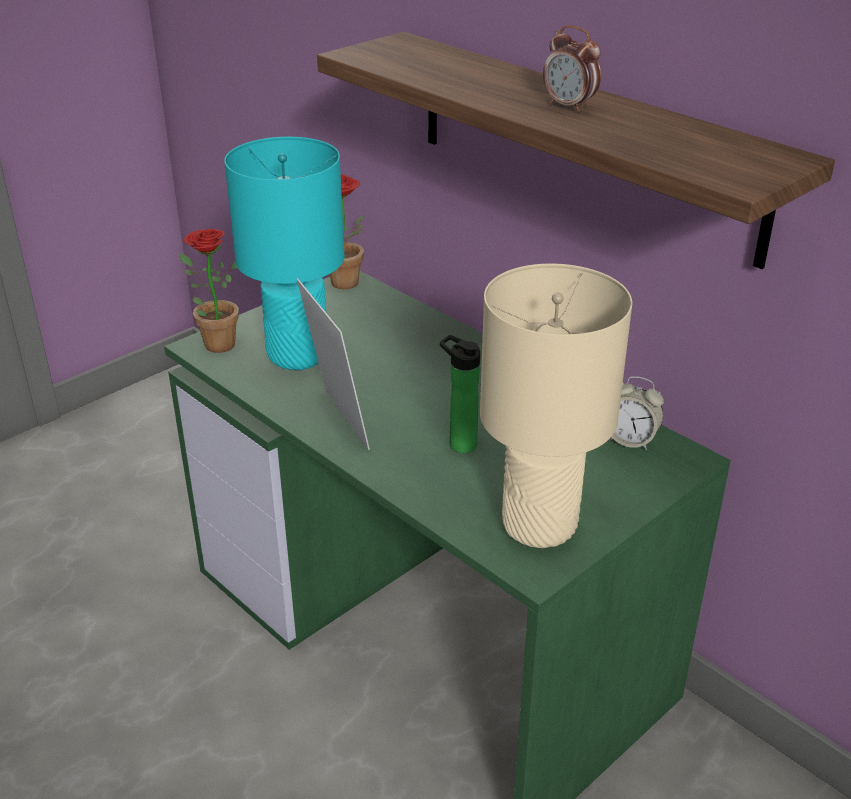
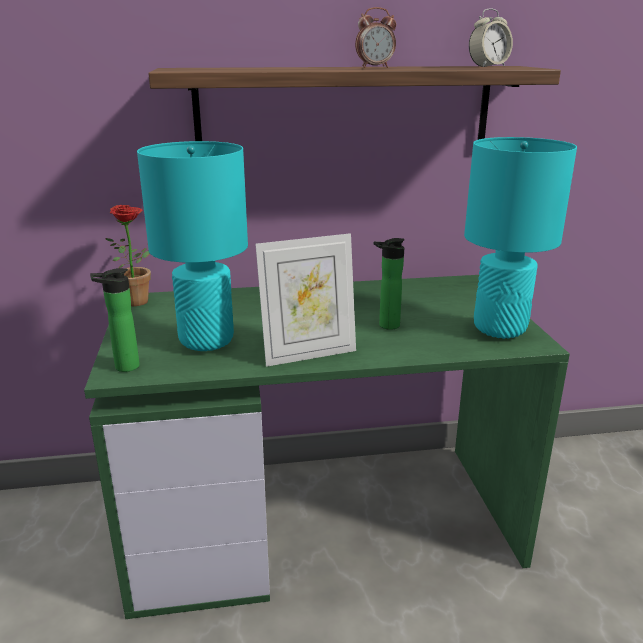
camera: 55 degrees left, 10 degrees down
(214, 343) = (123, 367): potted plant -> bottle
(336, 422) = (308, 354): picture frame -> picture frame turned 150 degrees clockwise
(540, 530) = (499, 331): beige table lamp -> turquoise table lamp
(630, 440) = (438, 286): alarm clock -> alarm clock (488, 67)

